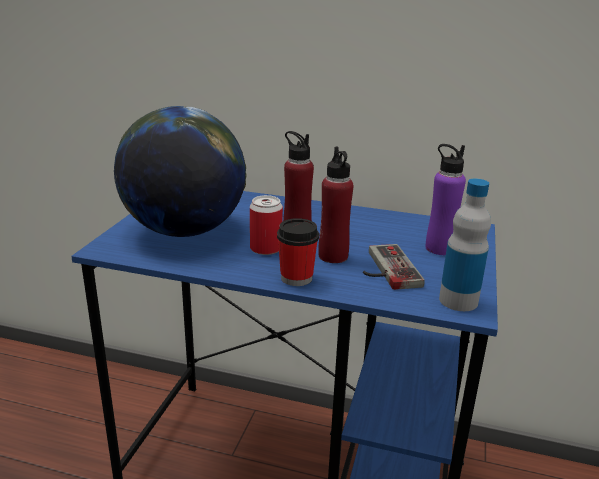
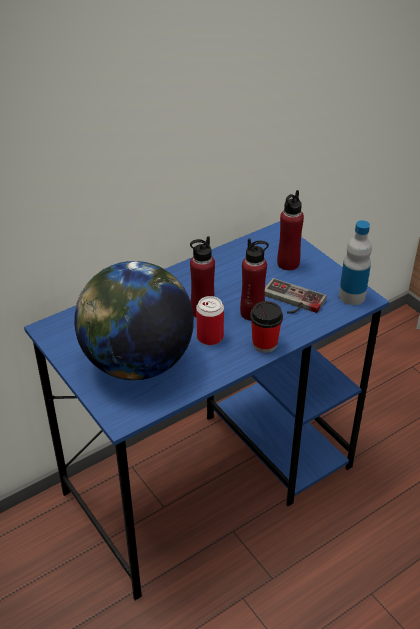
camera: 50 degrees left, 15 degrees up
(439, 248) = (288, 263): purple bottle -> red bottle

